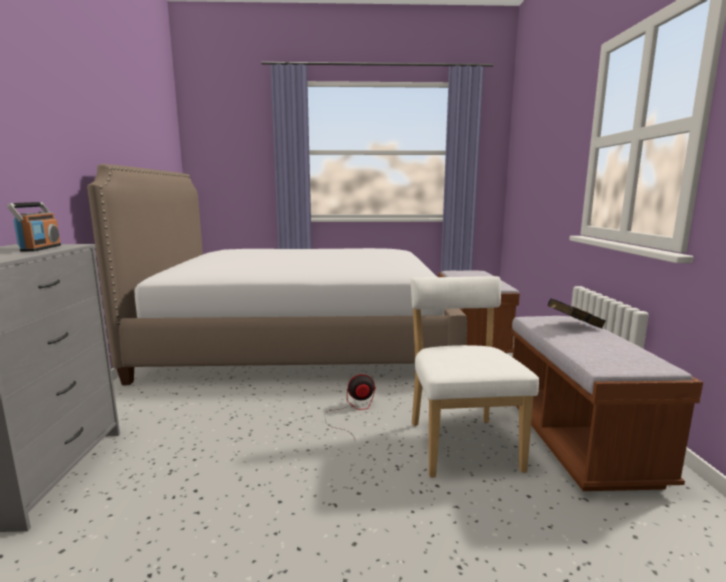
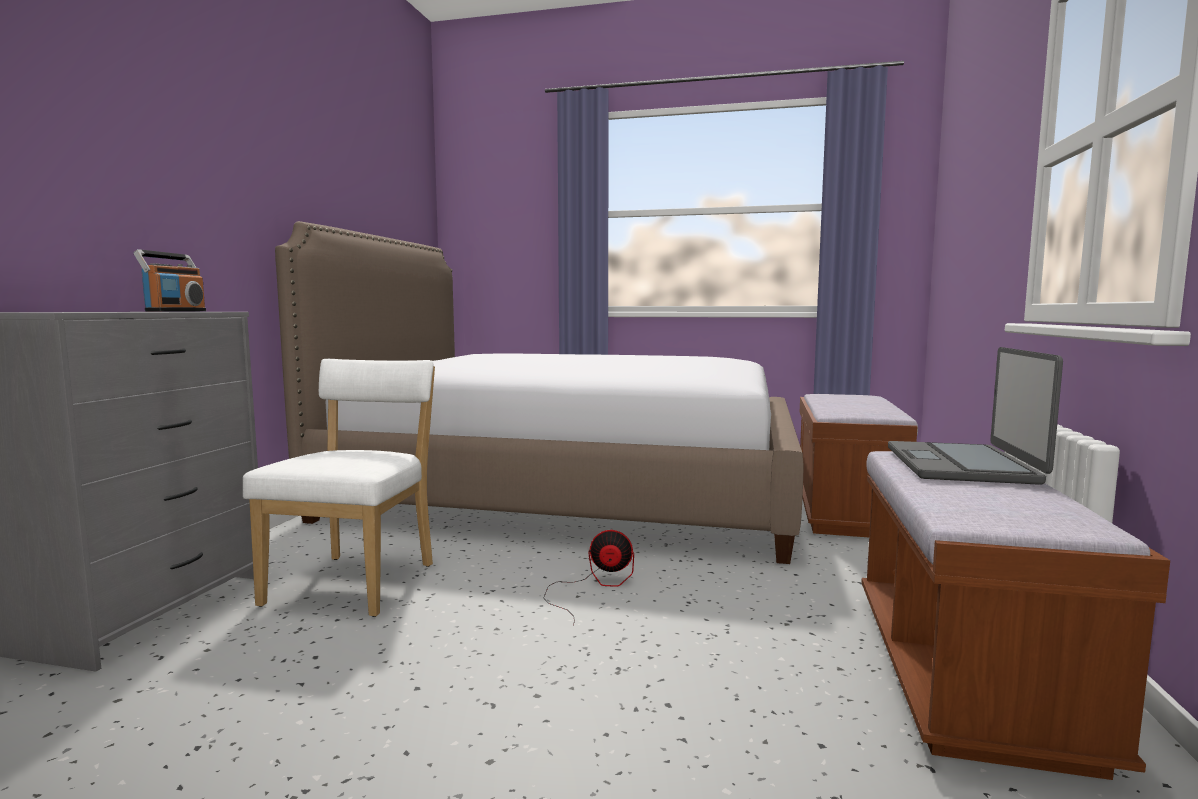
camera: 15 degrees right, 5 degrees down
(461, 443) = (744, 651): white chair -> white chair (357, 581)
(572, 326) = (962, 465): black book -> laptop

